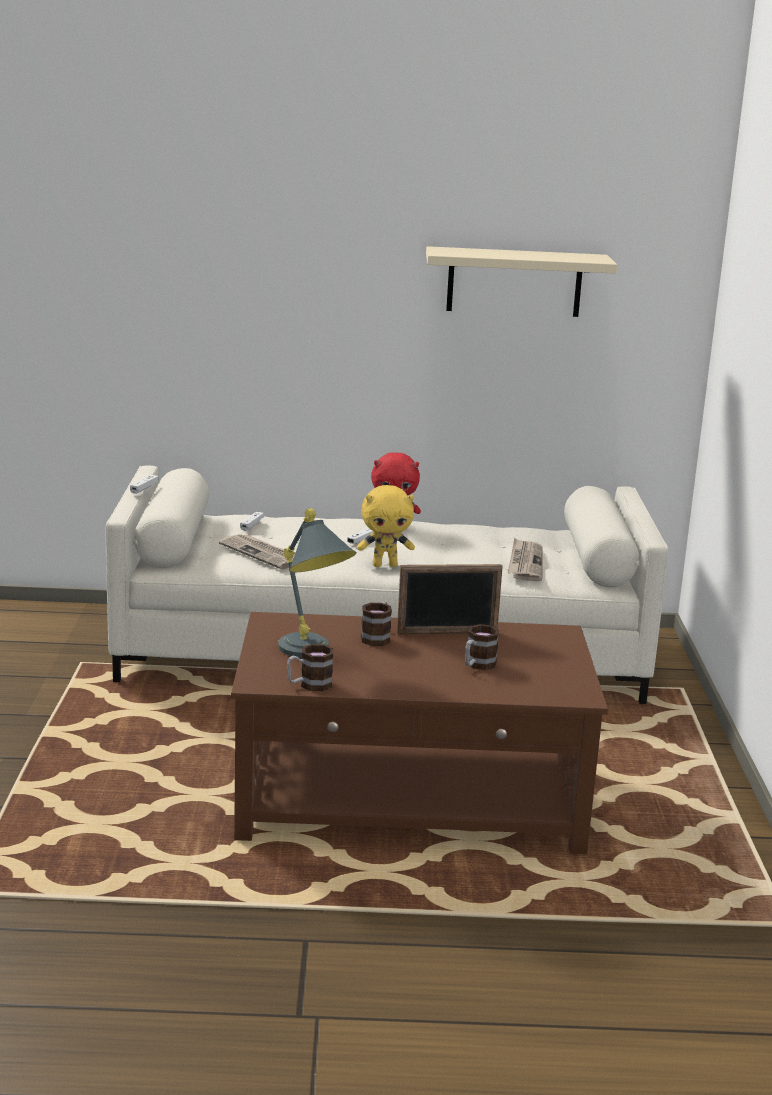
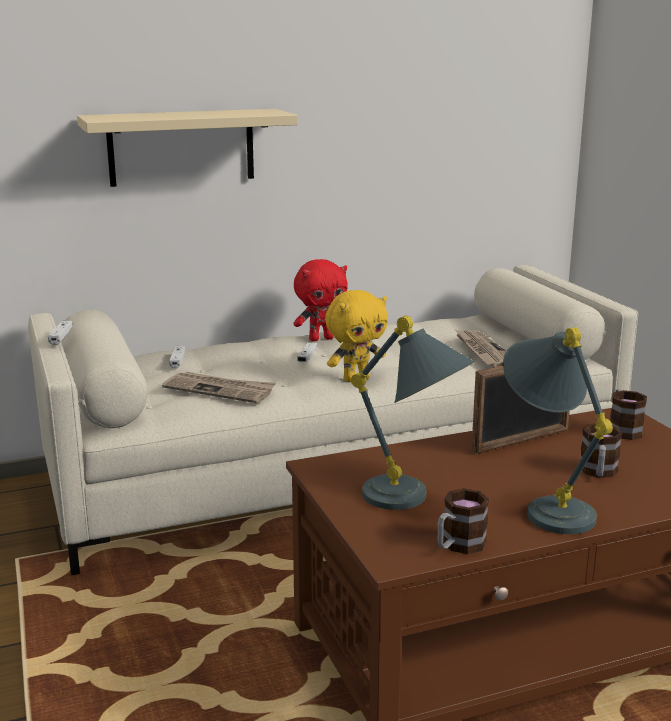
camera: 20 degrees left, 0 degrees up
(377, 637) = (458, 462): mug -> mug (622, 429)
(405, 676) = (546, 506): none -> grey table lamp
(514, 282) = (409, 67): beige shelf -> beige shelf (181, 147)

